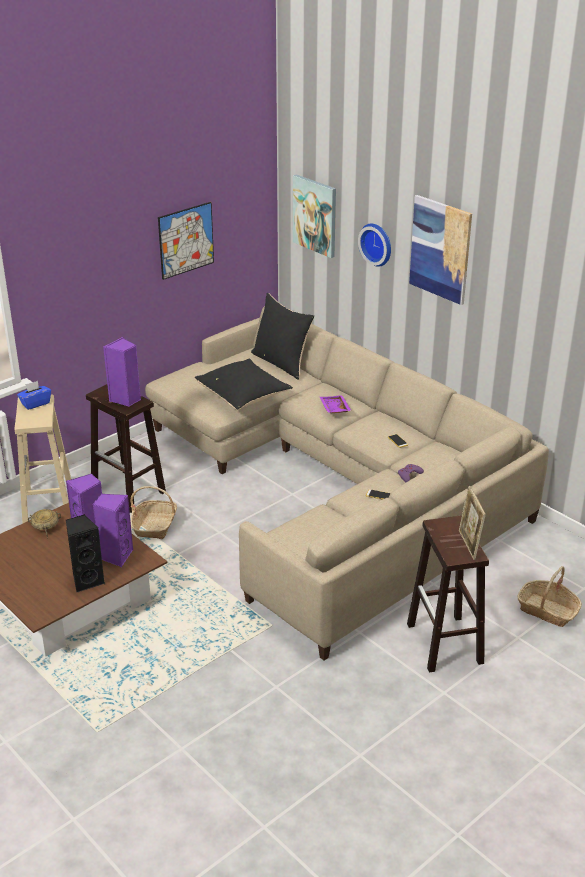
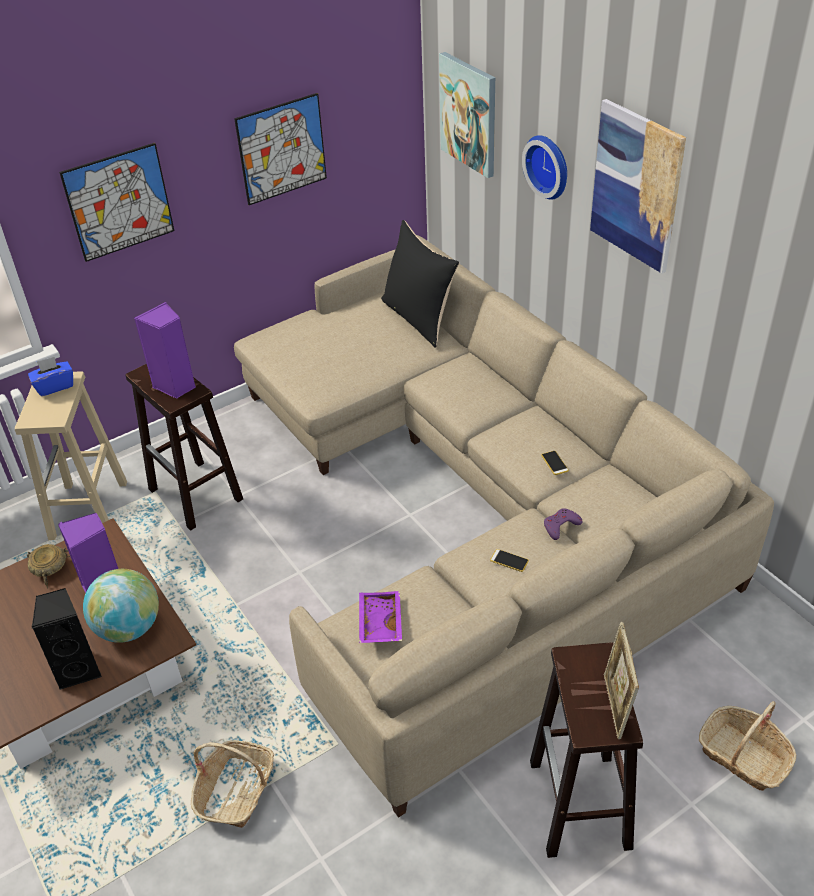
camera: 10 degrees right, 10 degrees up
(81, 273) = (119, 202): none -> picture
(116, 556) = (129, 628): purple speaker -> globe
(155, 525) = (217, 554): basket -> basket (236, 791)
(244, 397) = (356, 373): black pillow -> none
(334, 409) = (475, 400): purple tray -> purple tray (379, 623)

